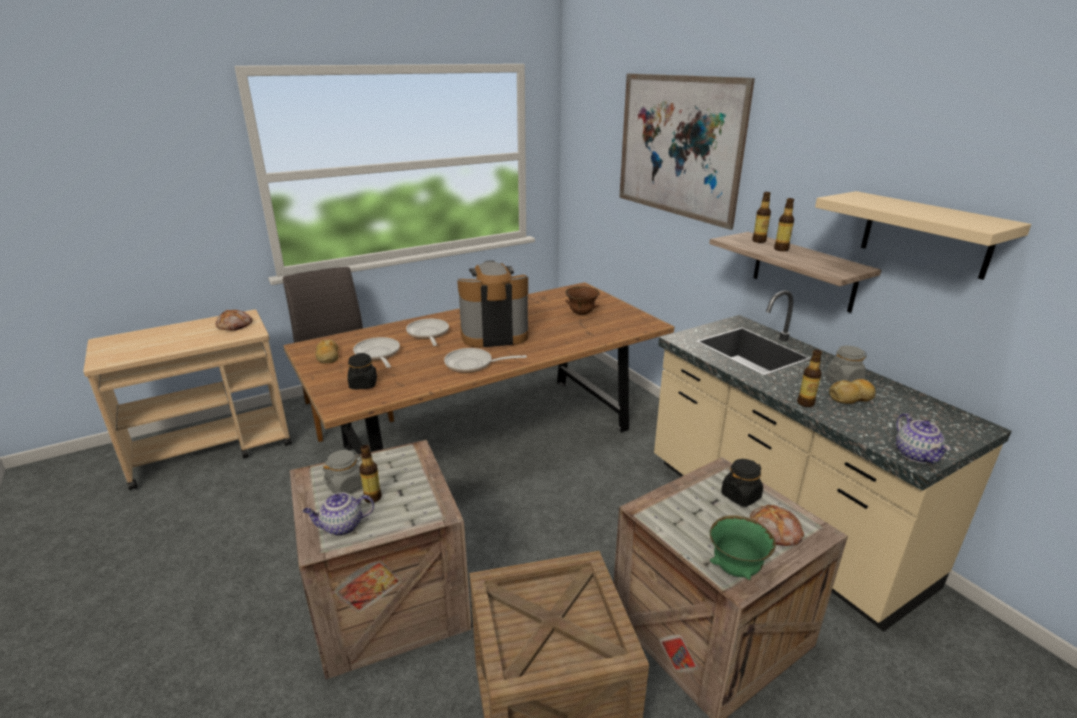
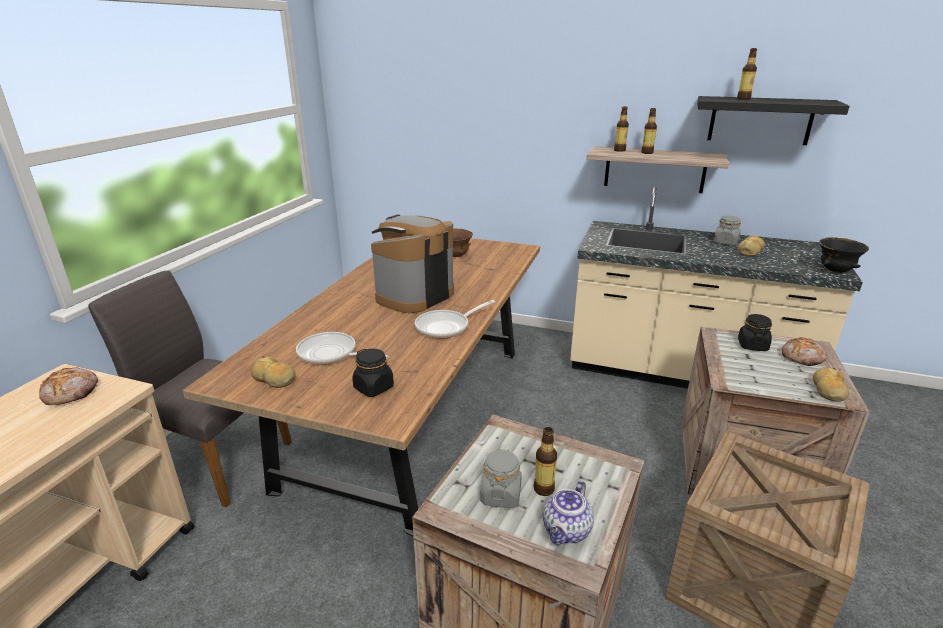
camera: 40 degrees left, 0 degrees up
(428, 334) = (348, 317): frying pan -> none
(677, 146) = (501, 79): picture -> none
(736, 569) = (828, 390): green bowl -> bread
(805, 403) = (739, 263): bottle -> bottle (743, 99)
(916, 455) = (835, 271): teapot -> black bowl
(926, 234) = (760, 120): beige shelf -> black shelf

